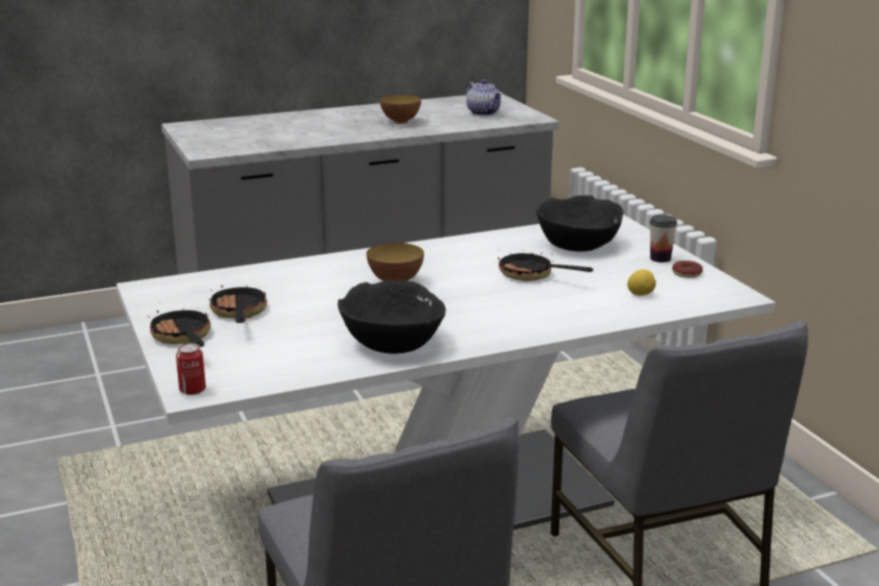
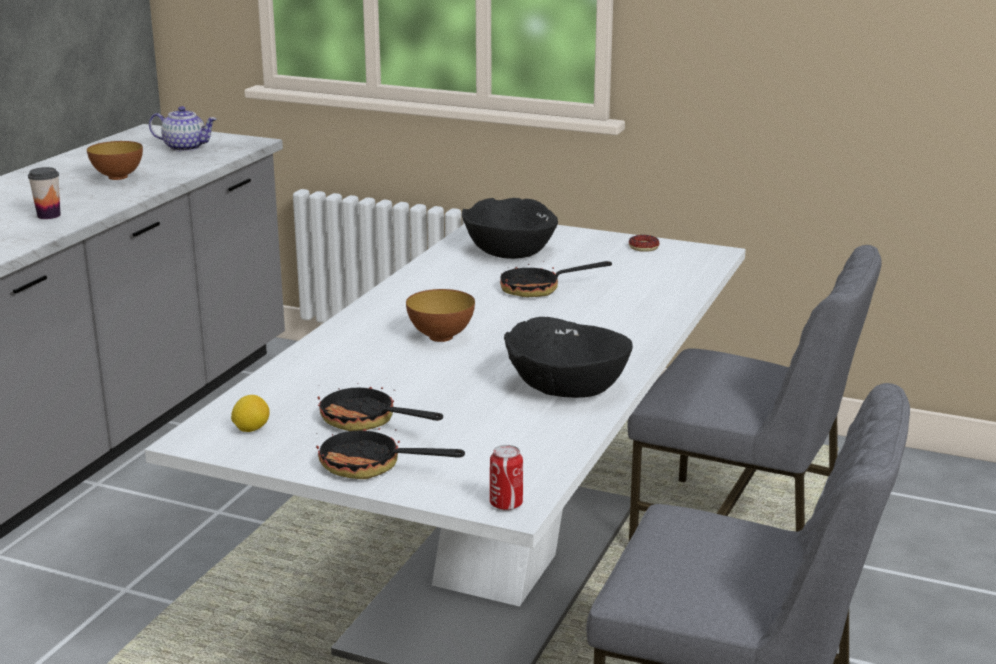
camera: 45 degrees left, 0 degrees up
(640, 294) = (651, 275): lemon -> lemon (251, 429)
(660, 258) = (598, 242): cup -> cup (49, 215)

